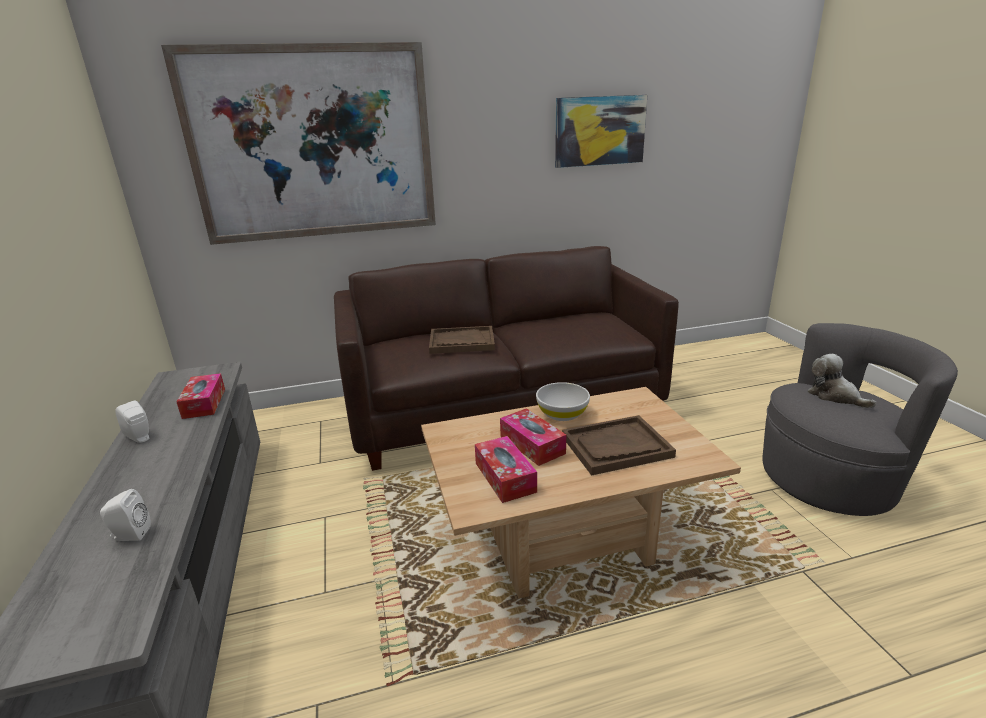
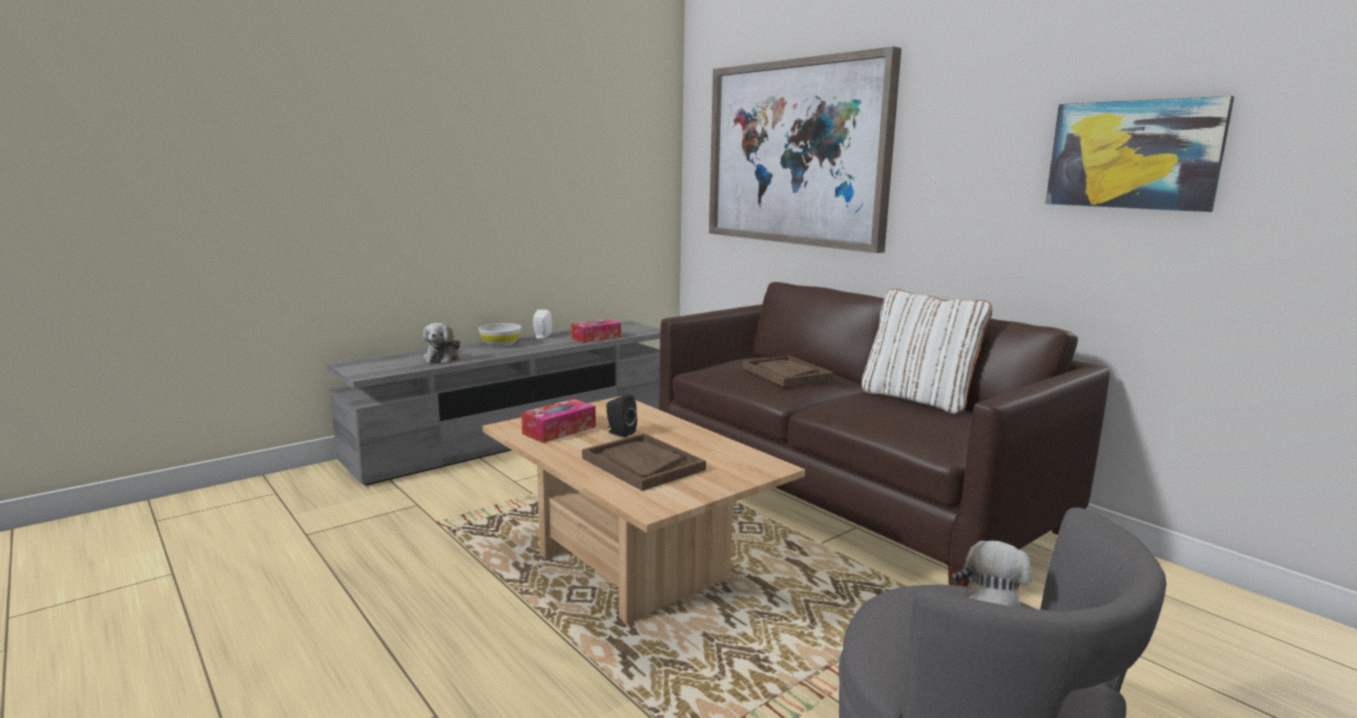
camera: 65 degrees right, 10 degrees down
(130, 535) = (443, 358): white speaker -> plush toy
(532, 445) = (619, 433): tissue box -> black speaker
(548, 320) = (918, 399): none -> white pillow
(562, 414) = (691, 437): white bowl -> white bowl (500, 344)

